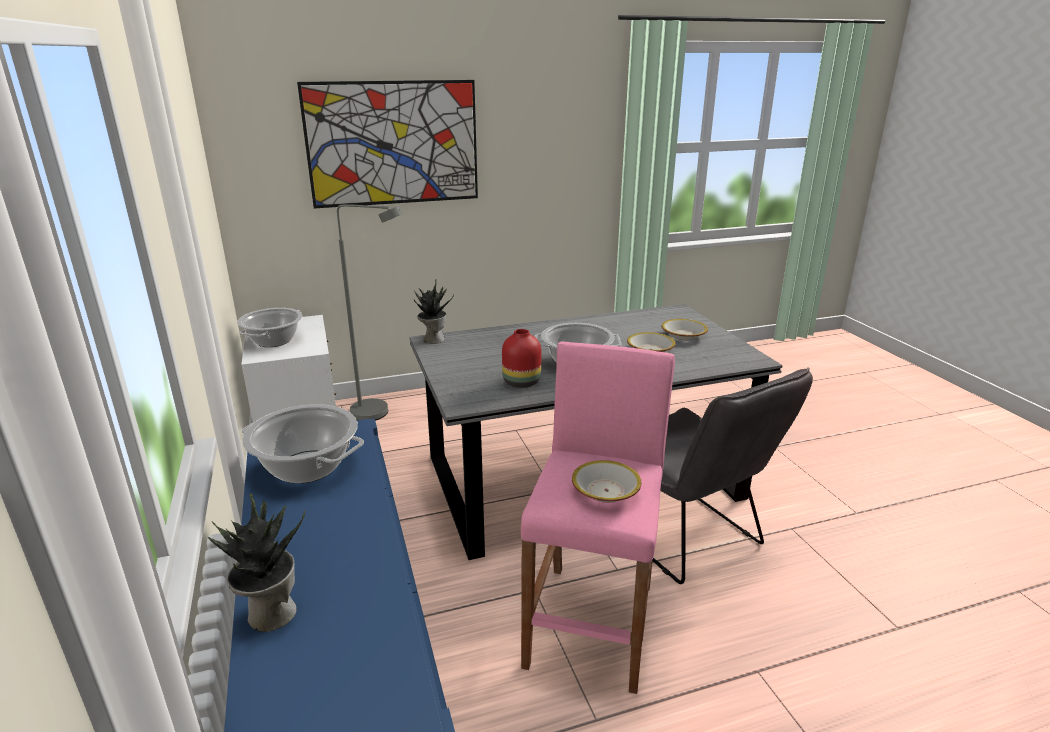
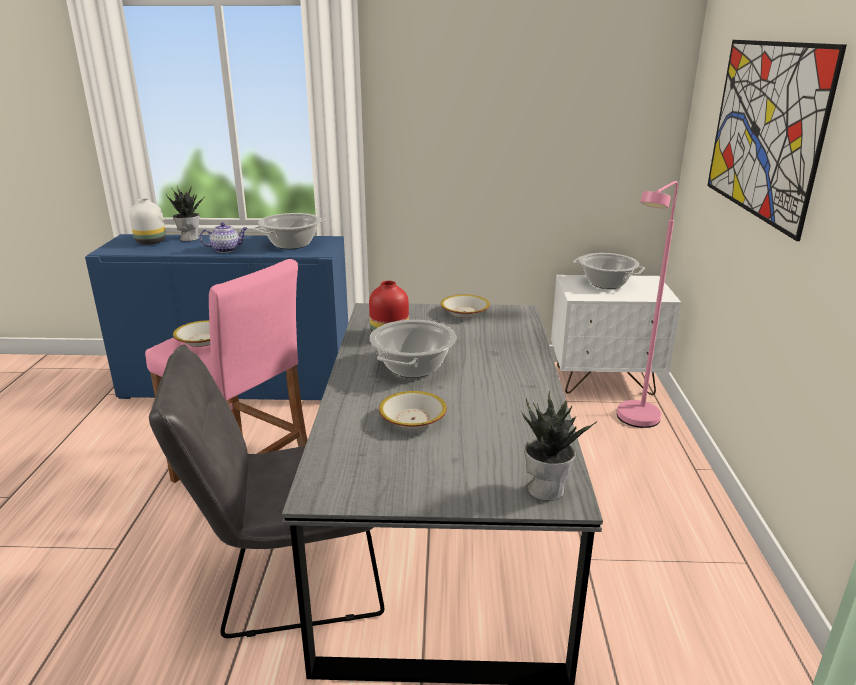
camera: 110 degrees right, 0 degrees up
(311, 669) = (150, 242): none -> white vase
(352, 524) = (226, 249): none -> teapot
(379, 414) = (634, 422): grey floor lamp -> pink floor lamp
(433, 339) = (522, 312): potted plant -> potted plant (546, 488)
(683, 335) = (445, 462): bowl -> bowl (464, 312)

